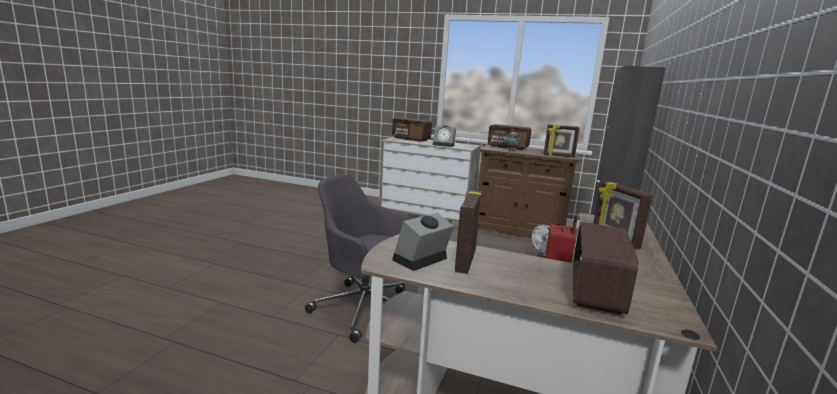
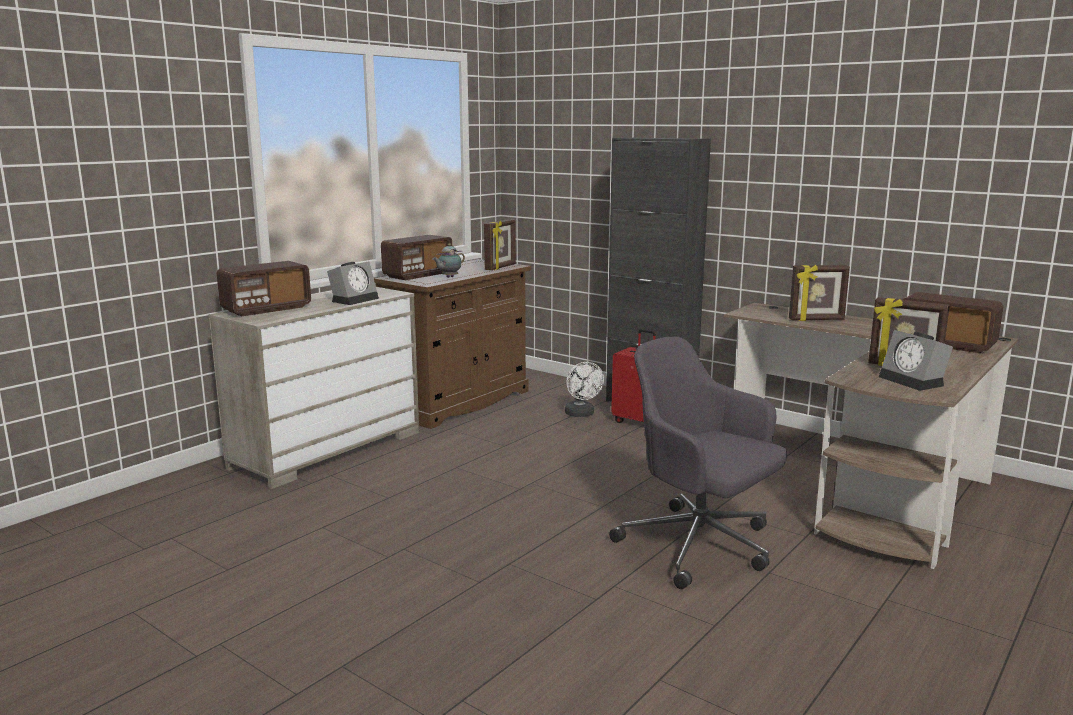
camera: 70 degrees left, 0 degrees up
(365, 309) = (699, 546): grey office chair -> grey office chair turned 90 degrees clockwise

